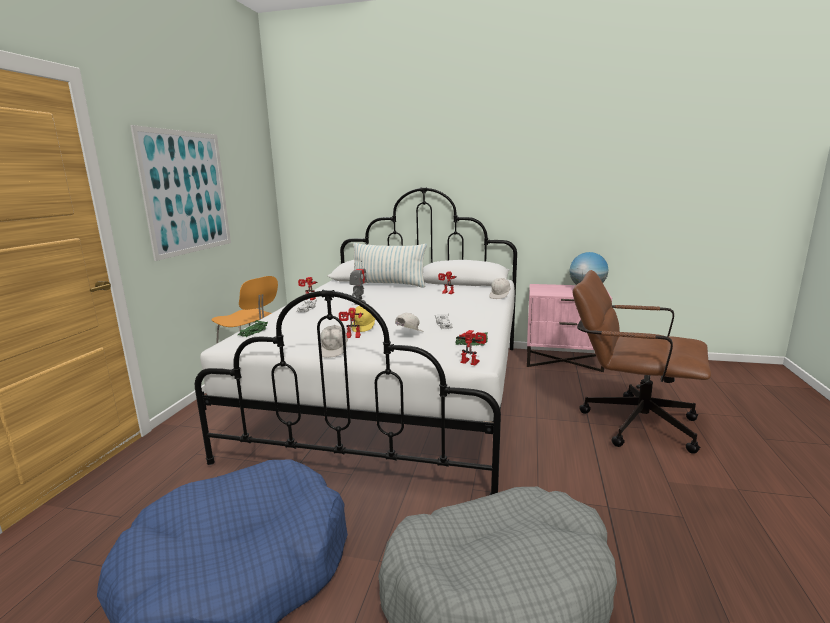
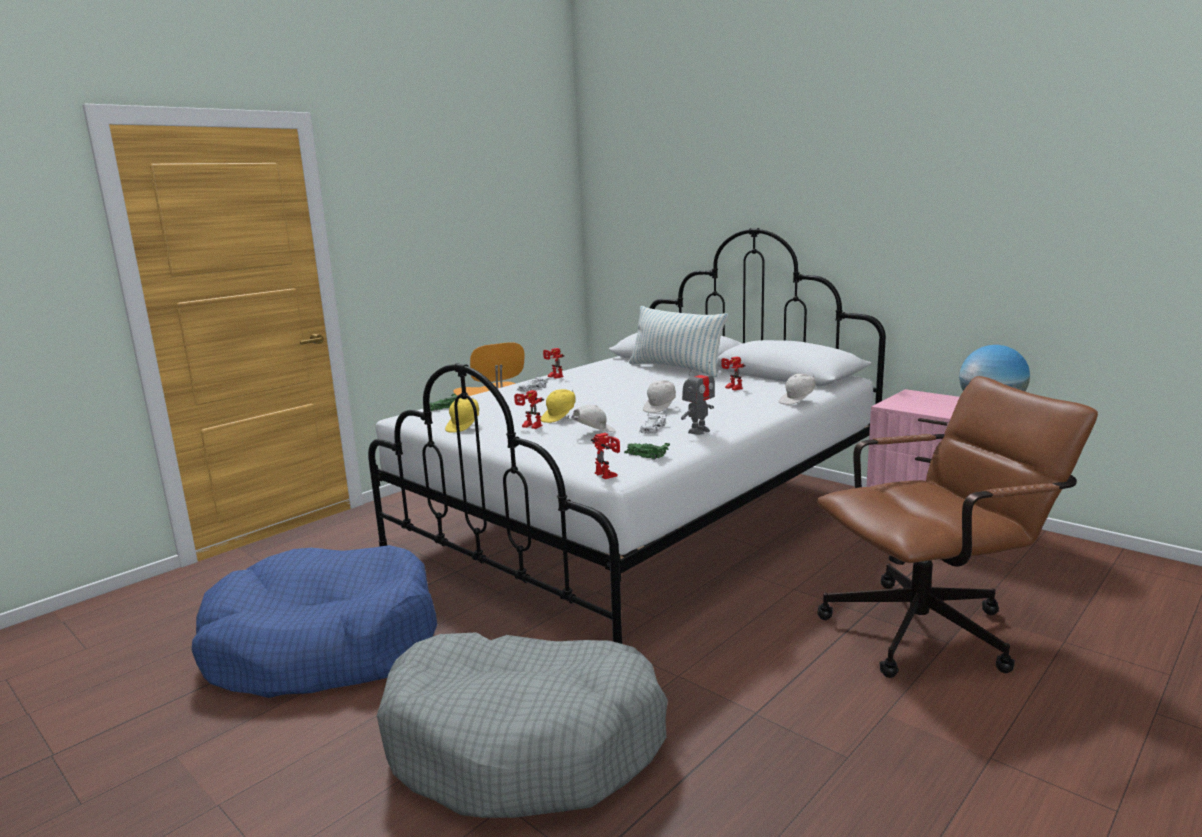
camera: 30 degrees right, 0 degrees up
(187, 192) = (435, 236): picture -> none
(297, 344) = (465, 426): none -> yellow cap
(334, 350) = (489, 438): white cap -> white cap (661, 408)
(359, 303) = (601, 388): toy robot -> toy robot (698, 431)
(629, 421) = (933, 628): brown office chair -> brown office chair turned 105 degrees clockwise

